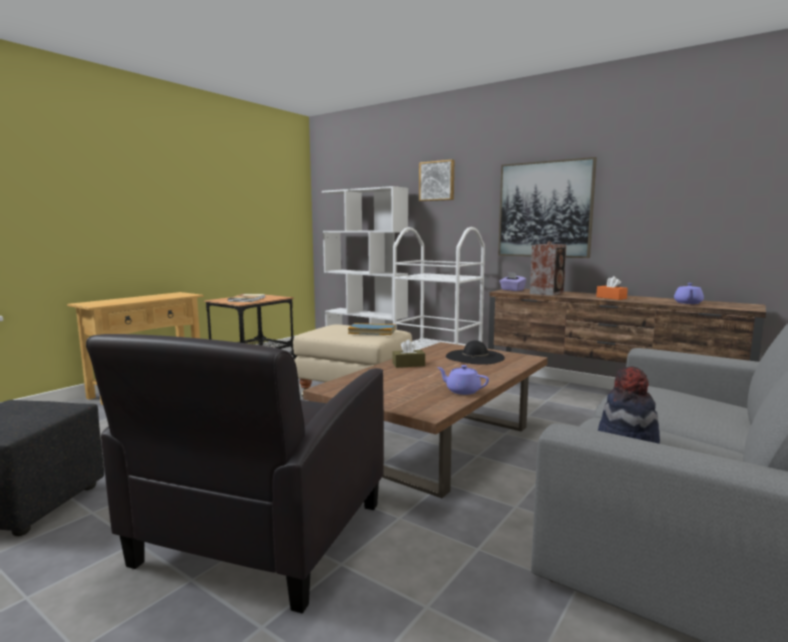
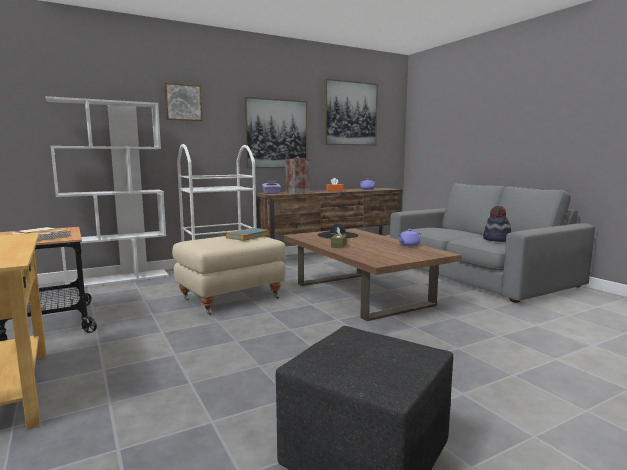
camera: 65 degrees left, 0 degrees up
(261, 535) = (463, 352): black armchair -> none
(690, 166) = (350, 113): none -> picture

